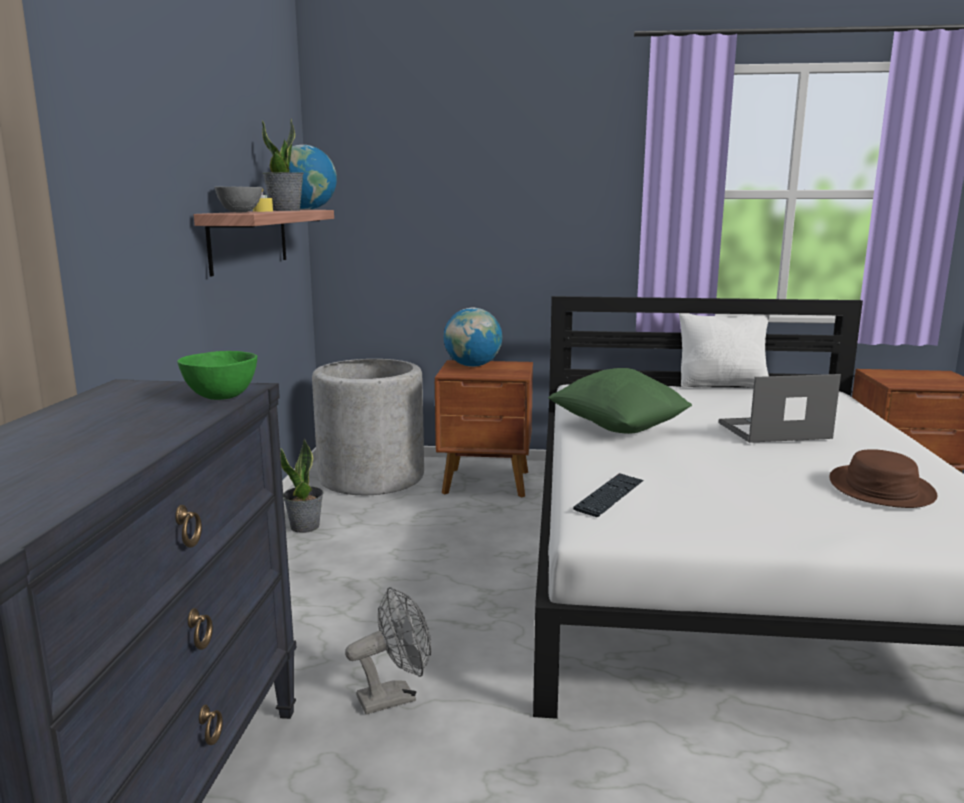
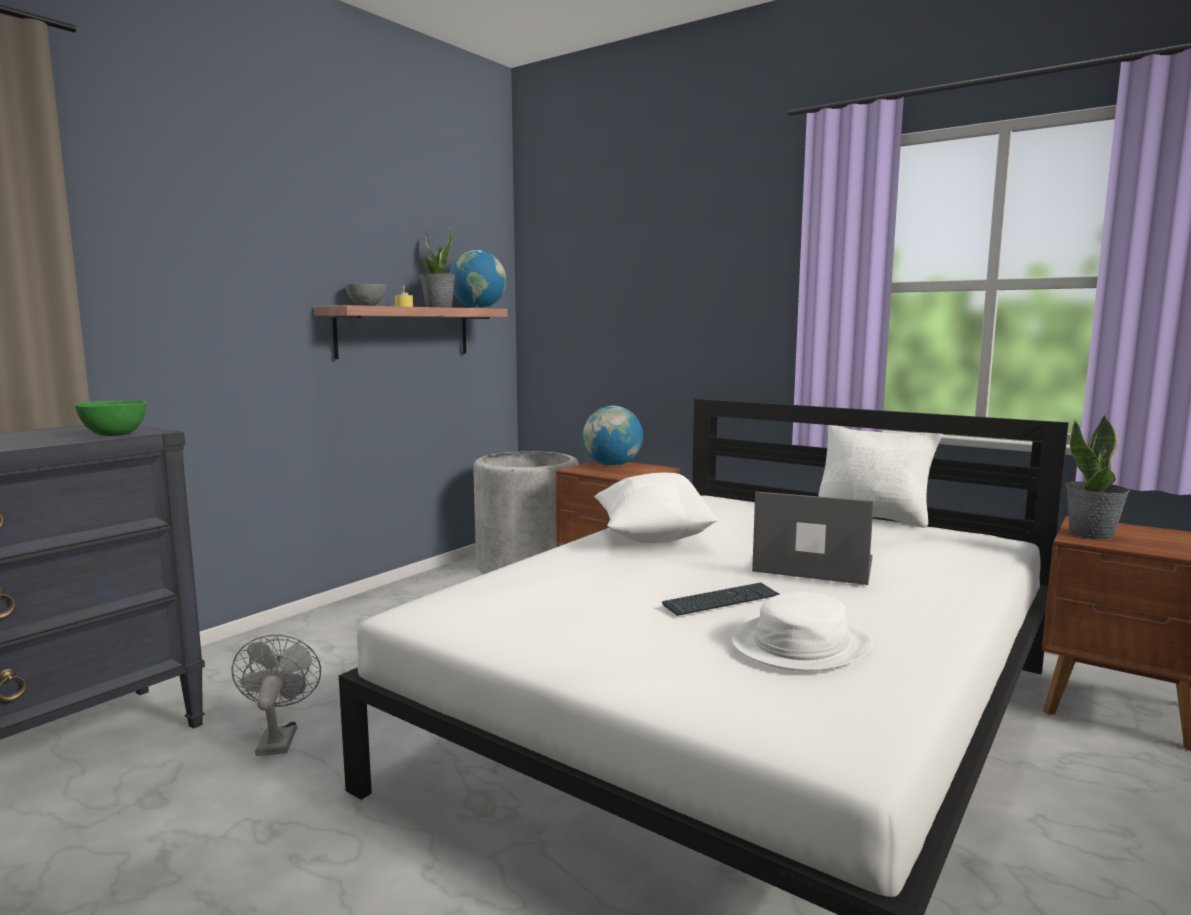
camera: 30 degrees right, 5 degrees down
(305, 527) = (417, 594): potted plant -> potted plant (1092, 534)
(395, 697) = (278, 738): grey fan -> grey fan turned 105 degrees counterclockwise
(609, 496) = (493, 589): keyboard -> keyboard (721, 601)
(618, 427) = (653, 537): green pillow -> white pillow
(880, 488) = (801, 644): brown hat -> white hat

